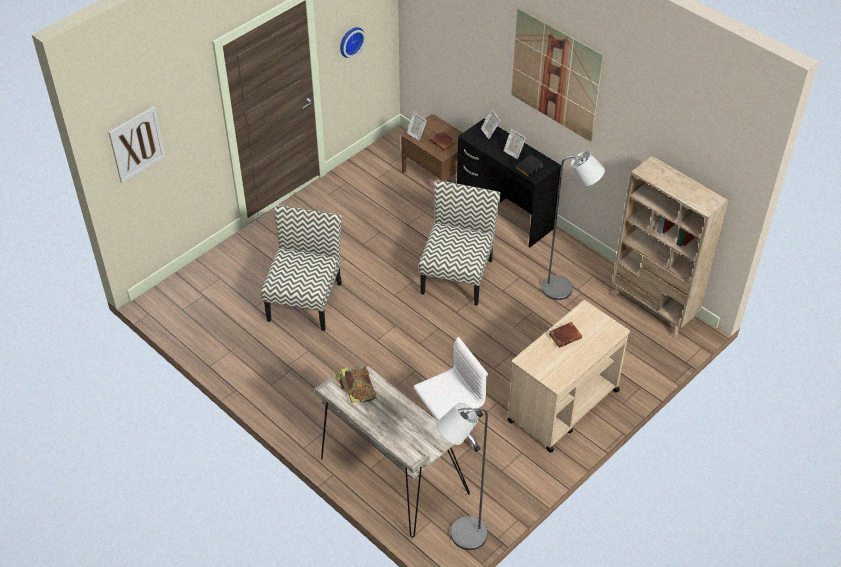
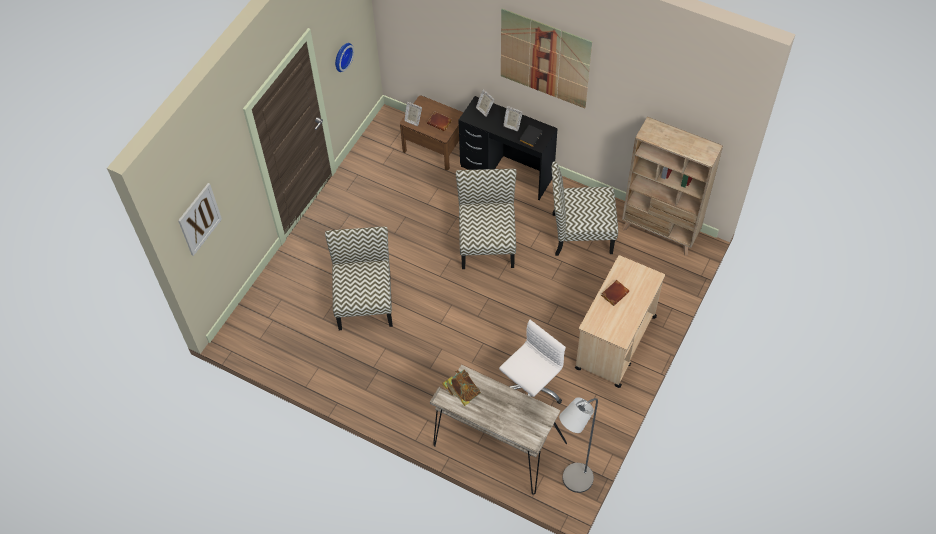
camera: 15 degrees left, 10 degrees up
(563, 289) = (580, 233): grey floor lamp -> chair

